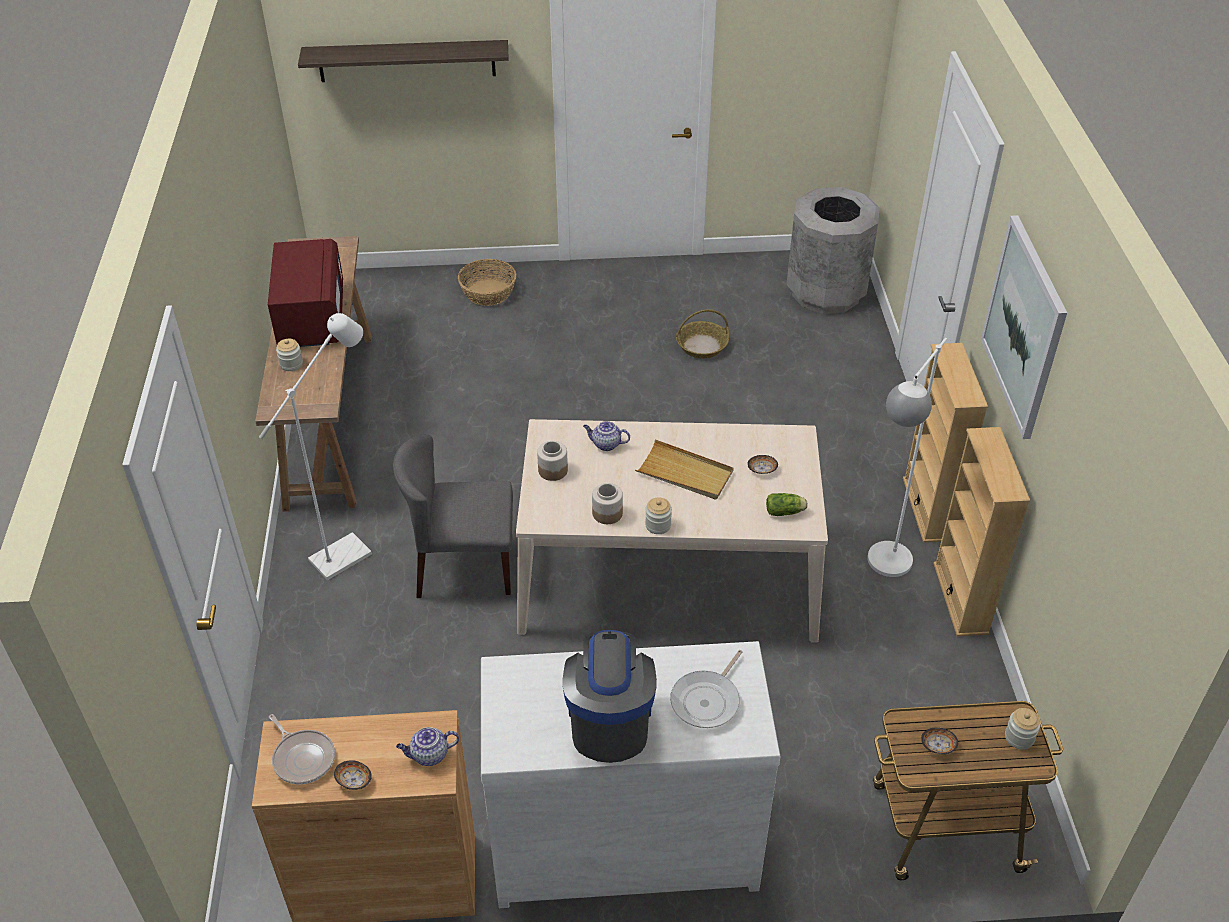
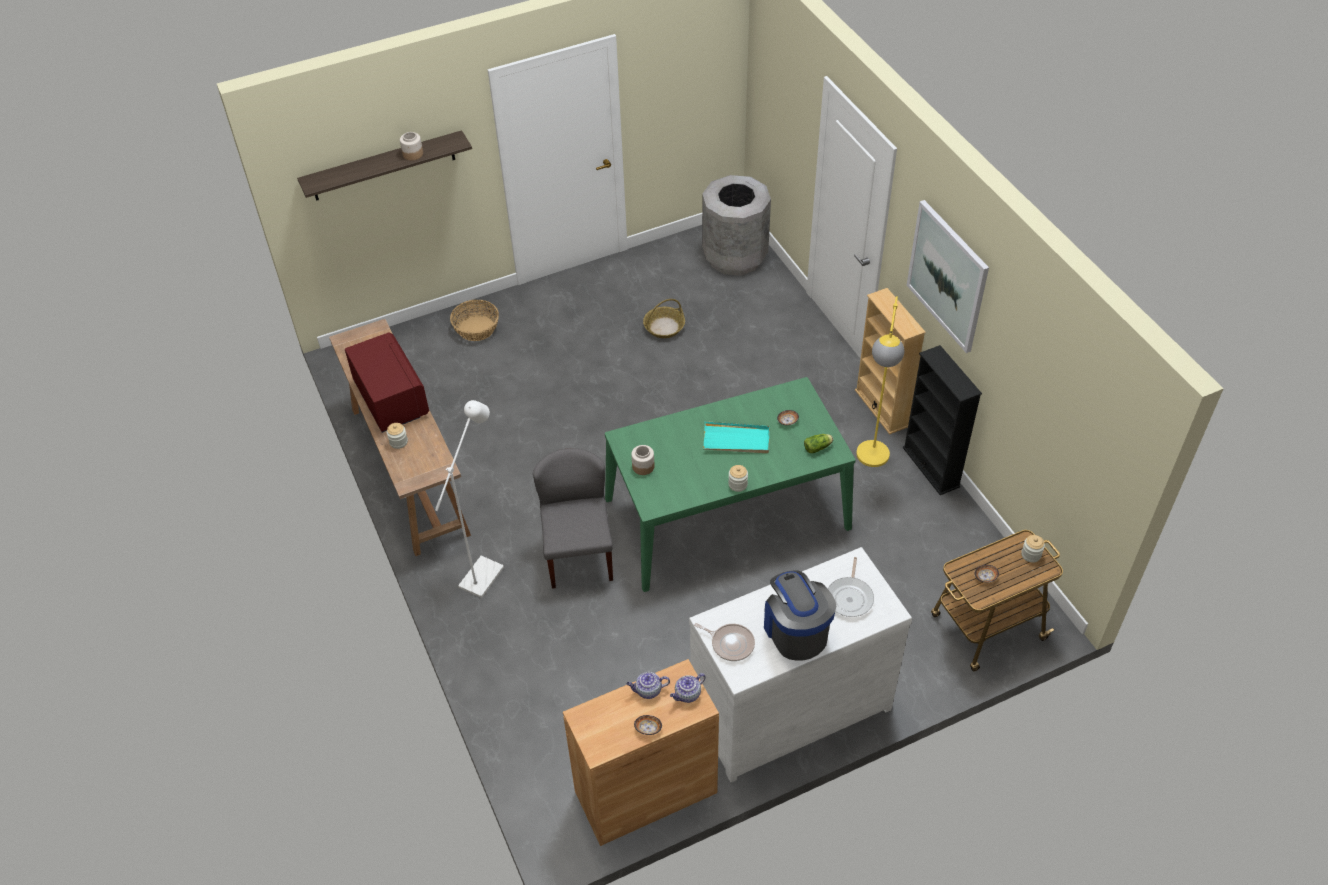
camera: 20 degrees left, 5 degrees up
(303, 758) = (604, 726): frying pan -> frying pan (730, 643)
(464, 567) = (578, 555): grey chair -> grey chair turned 105 degrees clockwise
(606, 444) = (670, 435): teapot -> teapot (648, 691)
(607, 513) = (698, 487): jar -> jar (412, 154)
(667, 574) = (727, 513): beige dining table -> green dining table
(685, 473) = (736, 440): beige tray -> turquoise tray
(882, 570) = (871, 463): white floor lamp -> yellow floor lamp
(960, 598) = (931, 467): beige bookcase -> black bookcase

